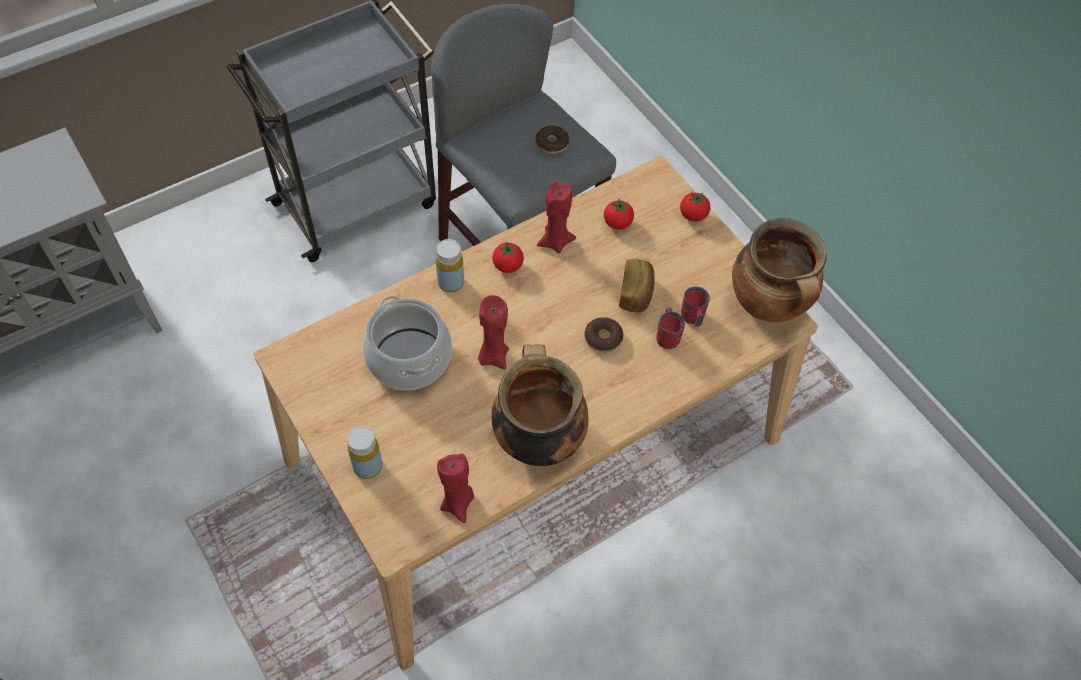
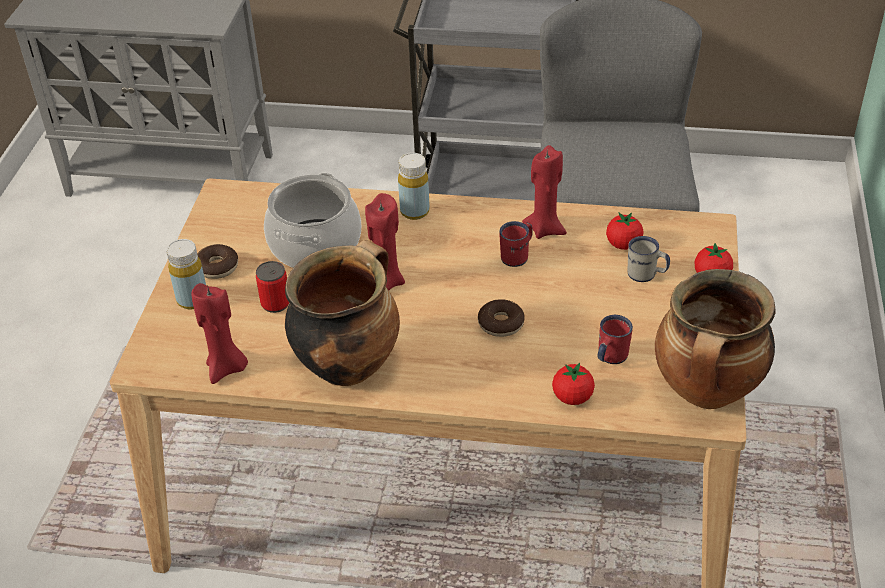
camera: 45 degrees right, 15 degrees down
(434, 427) = (275, 303): none -> can
(508, 266) = (479, 225): tomato -> tomato (572, 397)
(552, 144) = (639, 163): donut -> donut (217, 267)
(636, 293) = (576, 307): bread -> none
(654, 239) = (646, 275): none -> white mug
(668, 335) = (567, 356): red mug -> red mug (518, 255)

